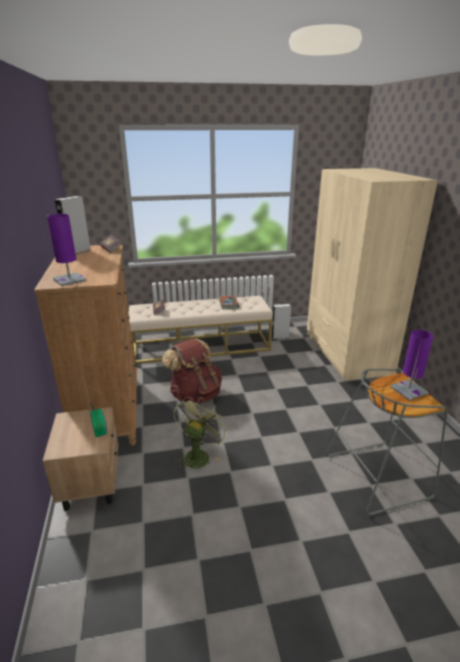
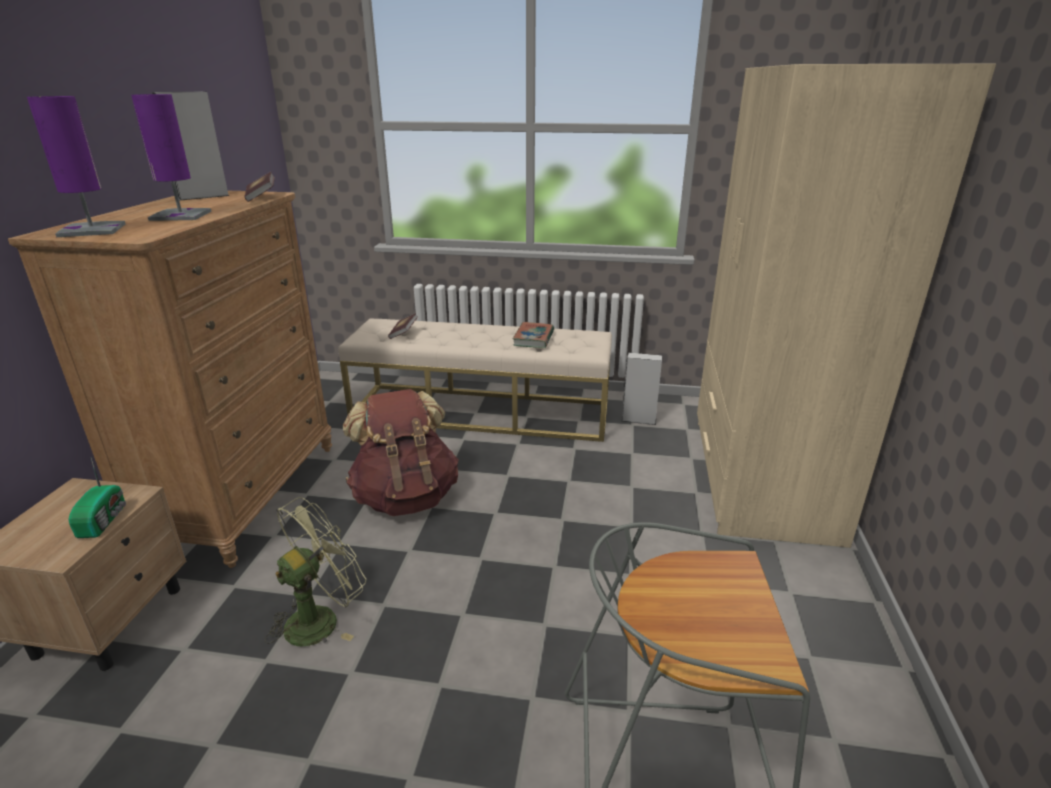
camera: 20 degrees right, 0 degrees up
(408, 390) = (733, 605): purple table lamp -> purple table lamp (181, 216)

